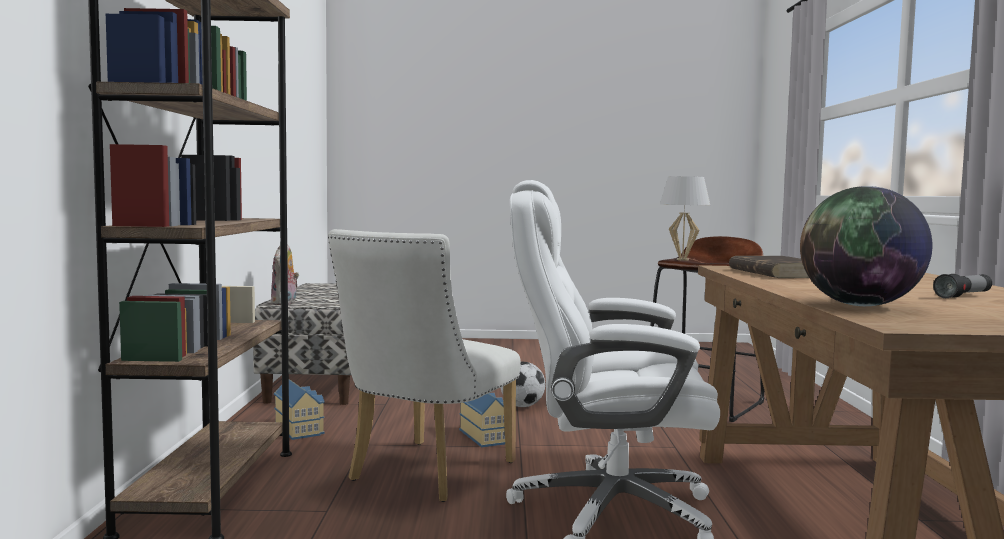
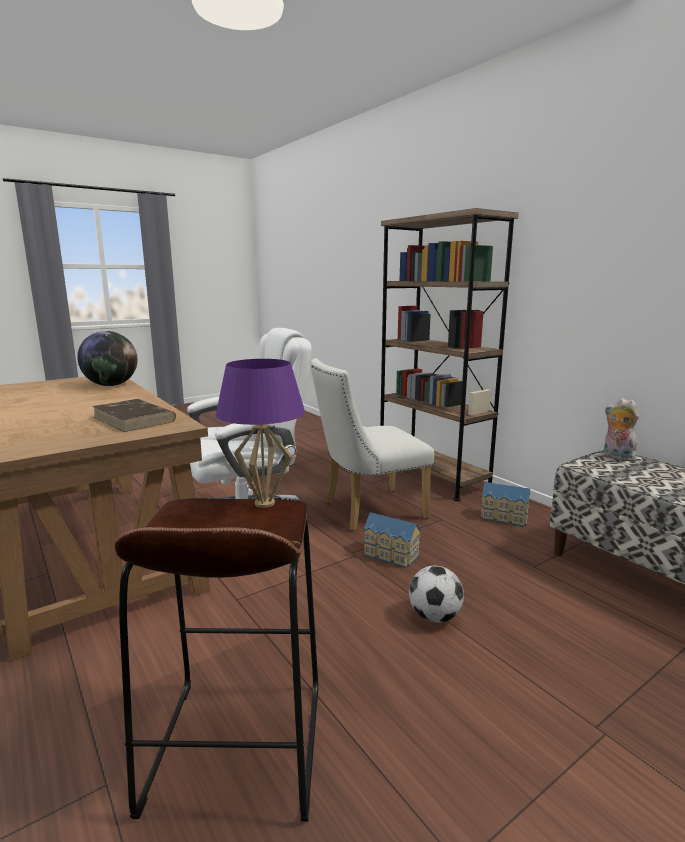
camera: 145 degrees right, 10 degrees up
(424, 474) = (367, 511): white chair -> white chair turned 105 degrees counterclockwise
(682, 260) = (264, 503): white table lamp -> purple table lamp
(963, 296) = (33, 403): flashlight -> none

